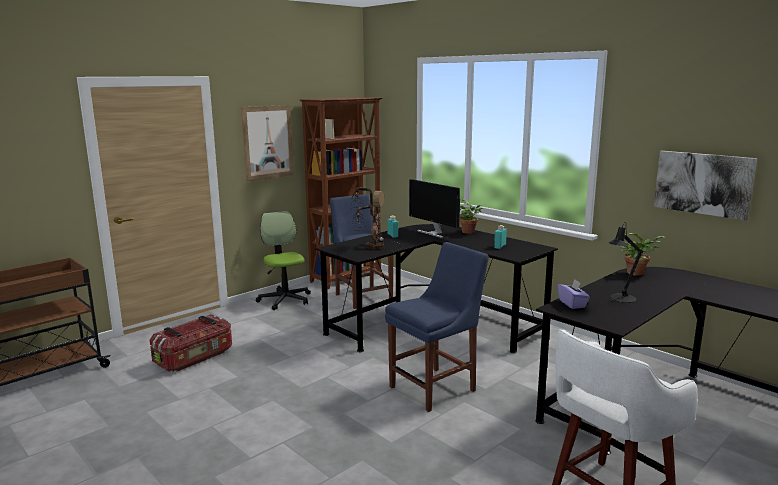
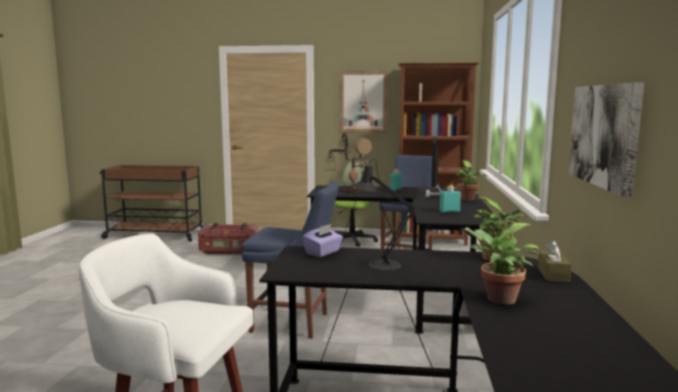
camera: 50 degrees right, 5 degrees down
(679, 273) = (553, 274): none -> brown tissue box
(714, 295) = (497, 299): none -> potted plant

